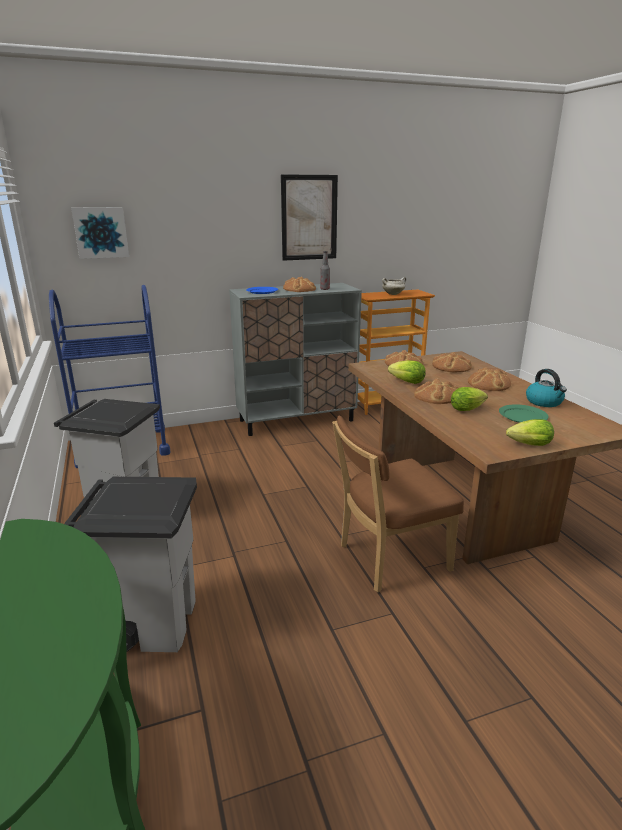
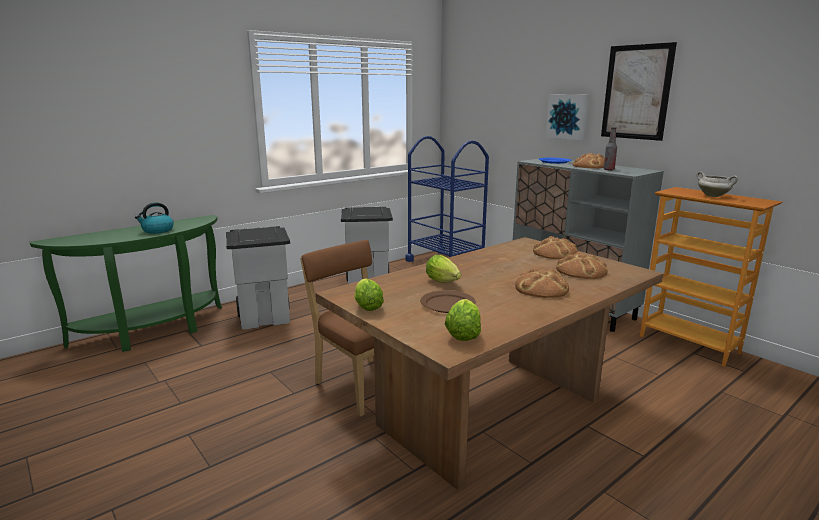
camera: 70 degrees right, 5 degrees down
(101, 232) = (474, 99): picture -> picture (567, 116)
(407, 382) = (497, 258): lettuce -> lettuce (463, 334)
(436, 396) = (468, 269): bread -> none
(523, 416) = (447, 304): green plate -> brown plate
(544, 402) = (509, 315): kettle -> kettle (157, 230)

